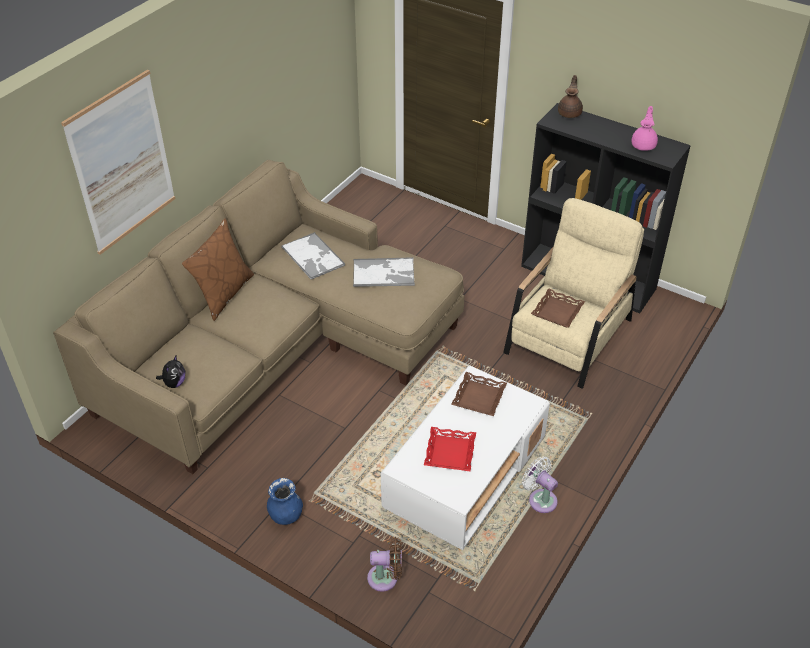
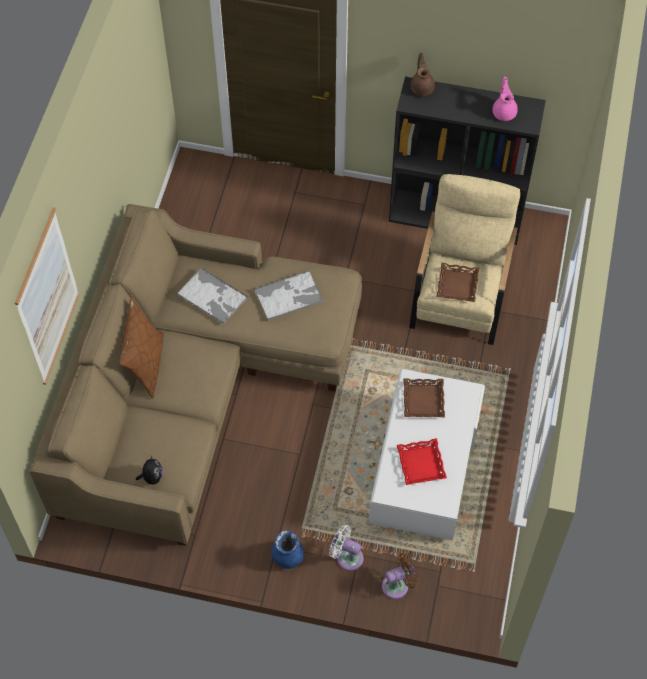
camera: 20 degrees left, 15 degrees up
(540, 499) = (496, 469): white fan -> white fan (347, 557)

